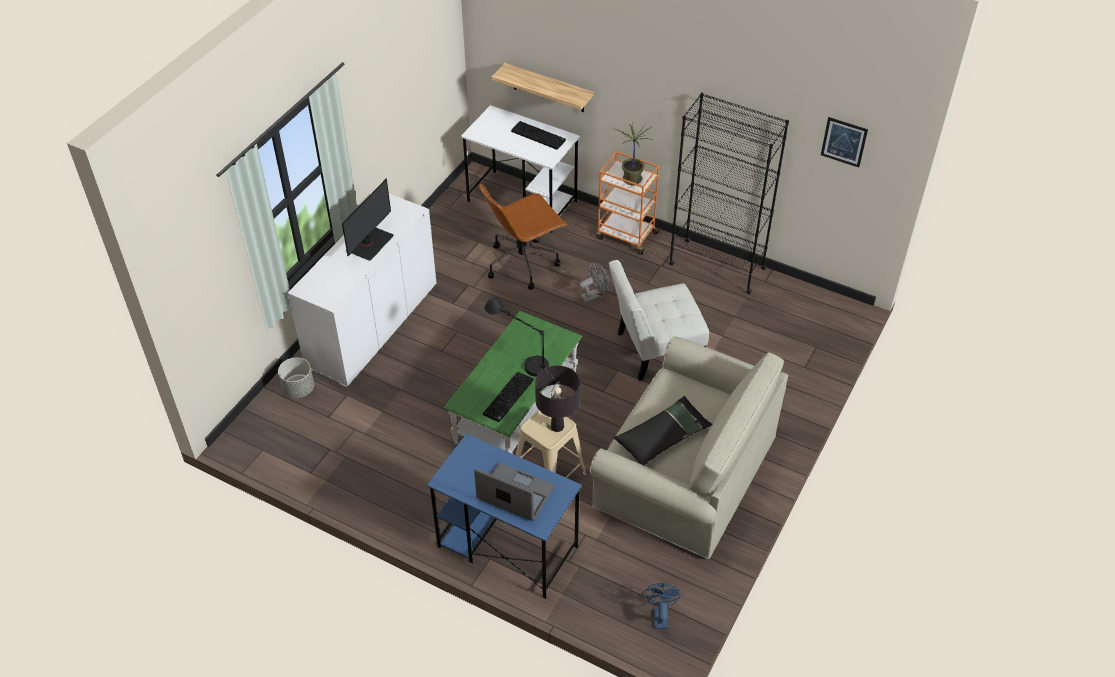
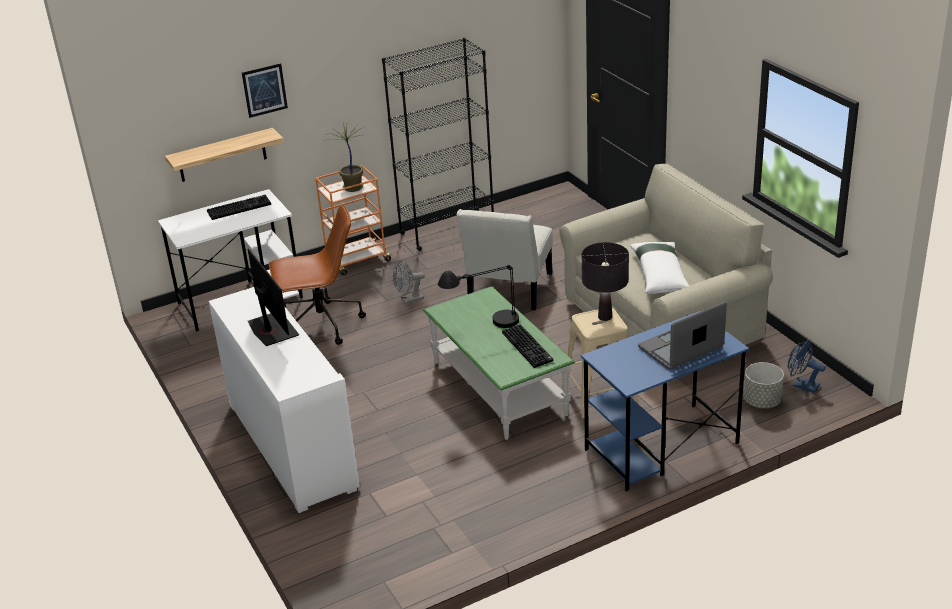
camera: 55 degrees left, 15 degrees down
(298, 389) = (323, 526): grey planter -> grey planter (761, 401)
(523, 263) = (320, 325): brown office chair -> brown office chair turned 105 degrees counterclockwise
(594, 295) = (409, 300): grey fan -> grey fan turned 120 degrees counterclockwise
(663, 437) = (660, 274): black pillow -> white pillow
(844, 142) = (511, 30): picture -> picture (264, 90)

